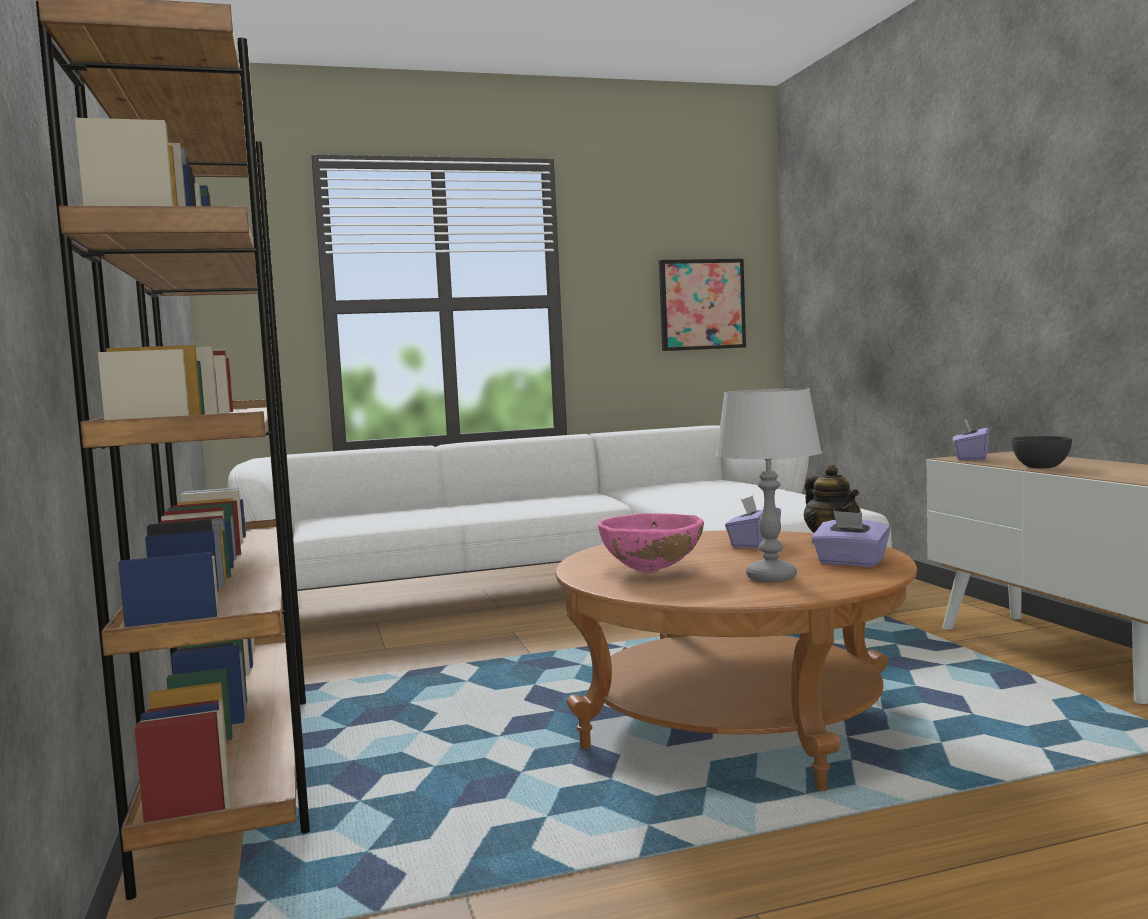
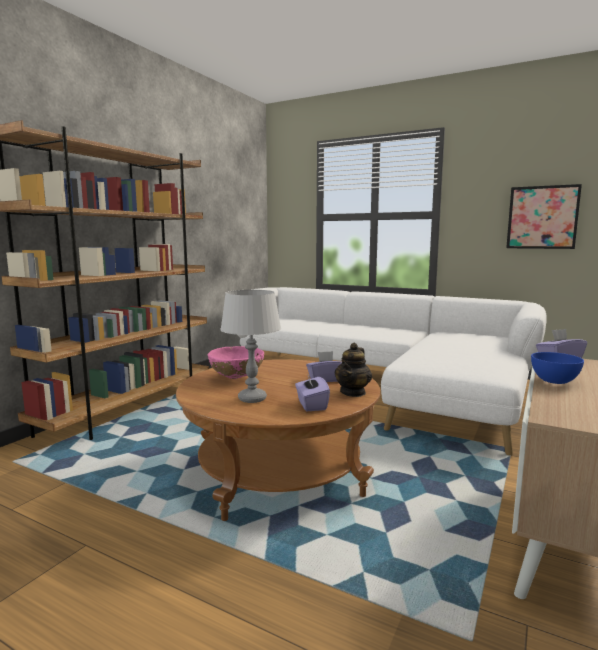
camera: 45 degrees right, 5 degrees up
(1041, 467) = (554, 381): grey bowl -> blue bowl

